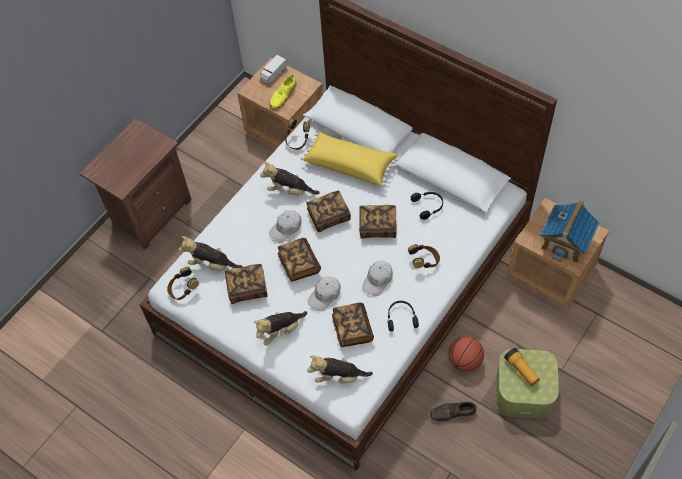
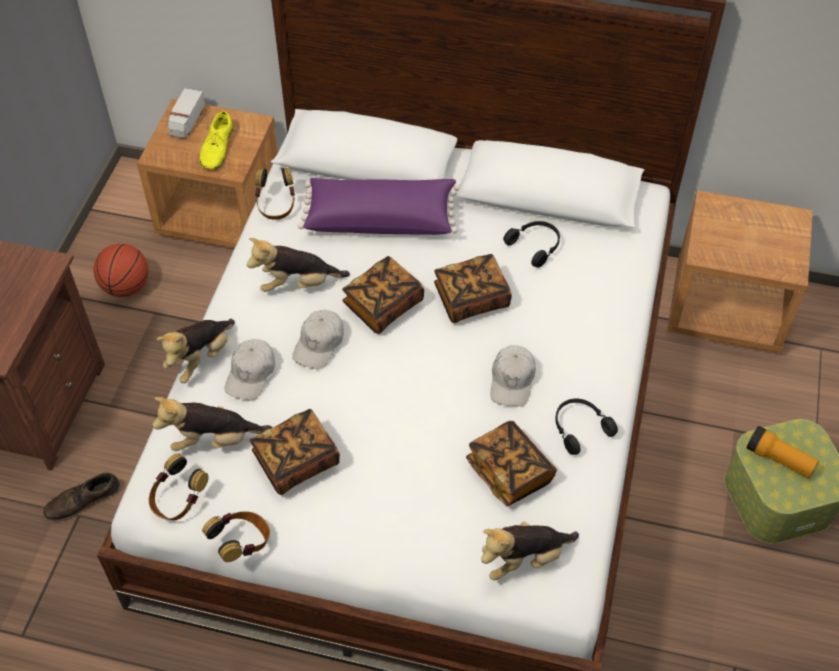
camera: 25 degrees left, 5 degrees down
(281, 331) = (387, 514): plush toy -> plush toy (201, 358)
(299, 264) = (369, 394): book -> none
(325, 295) = (436, 432): white cap -> white cap (251, 374)
(350, 164) = (380, 218): yellow pillow -> purple pillow
(424, 262) = (572, 330): headphones -> headphones (242, 543)
(452, 413) = (689, 568): brown shoe -> brown shoe (83, 500)
(464, 361) = (667, 480): basketball -> basketball (126, 287)
(566, 241) = (761, 242): toy house -> none

